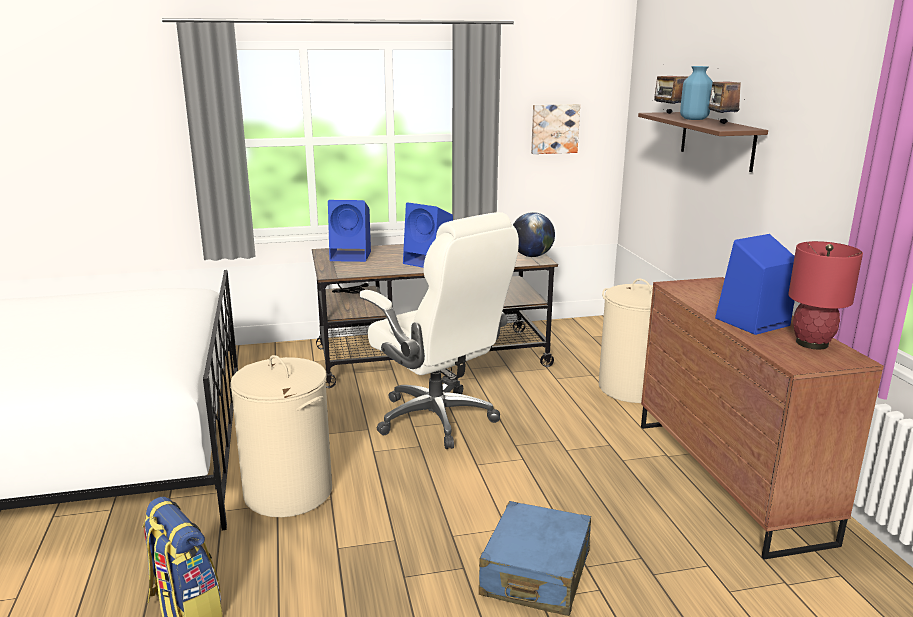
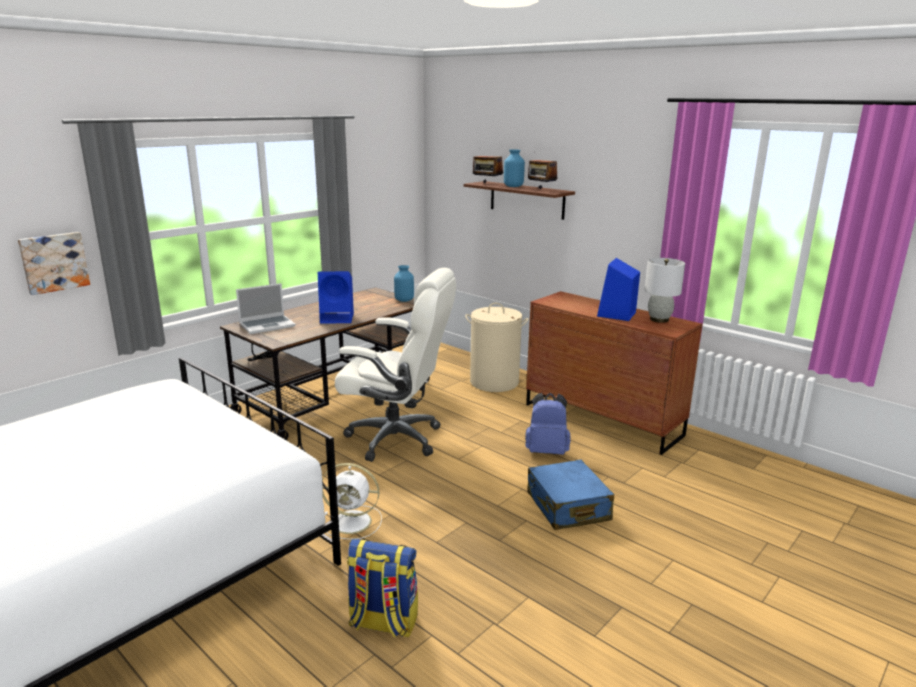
camera: 35 degrees left, 0 degrees up
(289, 492) = (353, 522): beige laundry basket -> white fan
(352, 256) = (267, 325): blue speaker -> laptop
(531, 256) = (404, 300): globe -> blue vase
(554, 128) = (381, 199): picture -> picture (54, 262)
(596, 493) = (546, 451): none -> blue backpack
(812, 343) = (659, 319): red table lamp -> white table lamp

